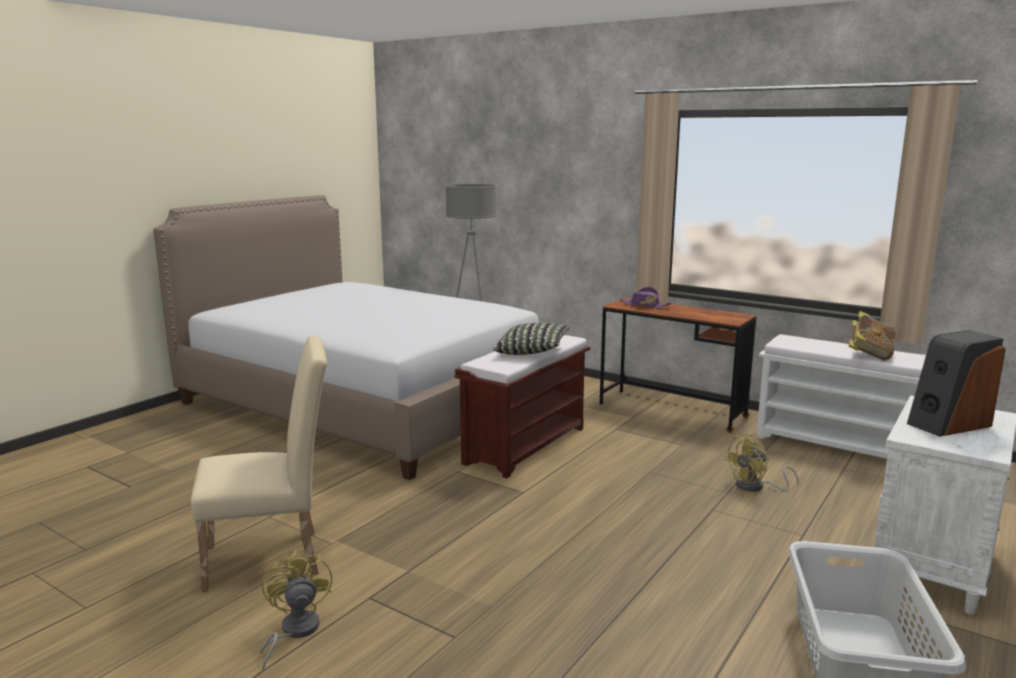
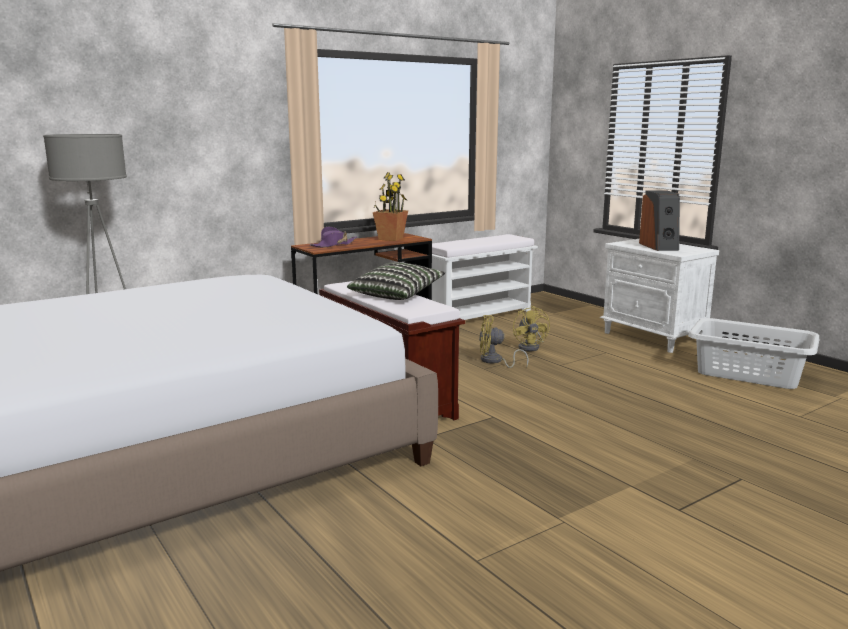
camera: 70 degrees left, 0 degrees up
(273, 558) = (588, 561): beige chair -> none
(294, 632) = (742, 554): yellow fan -> yellow fan (495, 361)
(709, 315) = (390, 239): none -> potted plant
(869, 355) = (496, 240): book -> none

